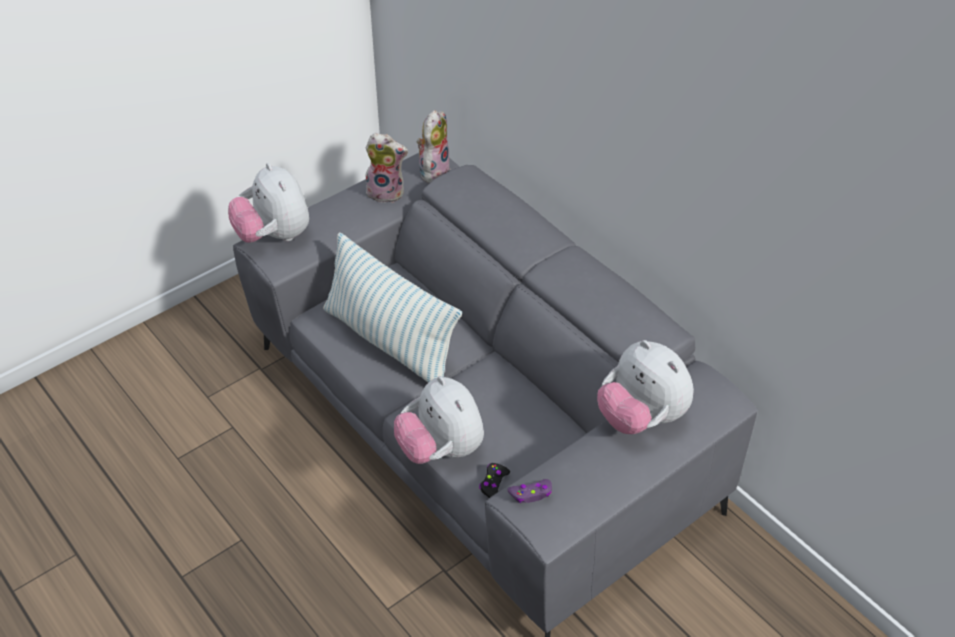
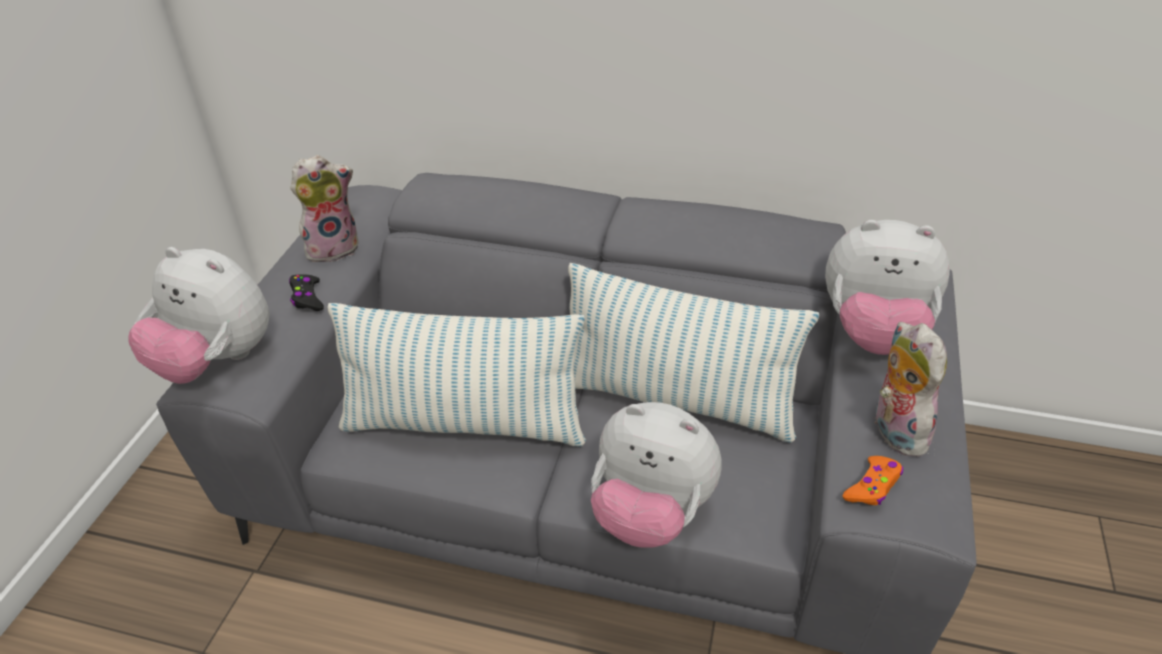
camera: 35 degrees left, 5 degrees down
(433, 171) = (371, 204): plush toy -> plush toy (894, 430)
(493, 484) = (756, 516): black game controller -> black game controller (307, 298)
(520, 396) = (676, 400): none -> pillow
(531, 494) = (872, 486): purple game controller -> orange game controller

